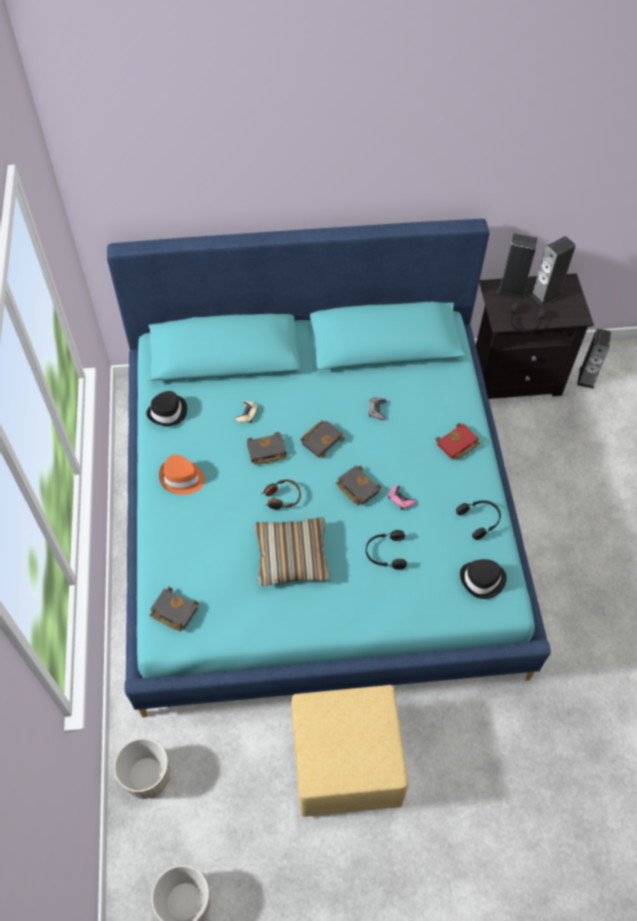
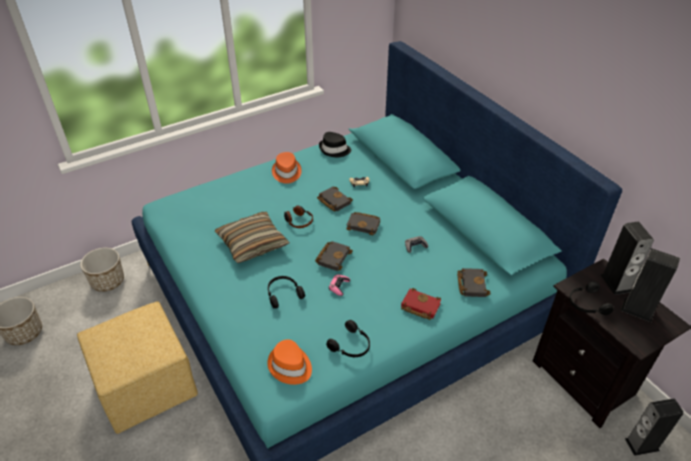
camera: 65 degrees right, 15 degrees down
(172, 611) = (181, 202): black book -> black book (471, 284)
(482, 580) = (290, 366): black hat -> orange hat

